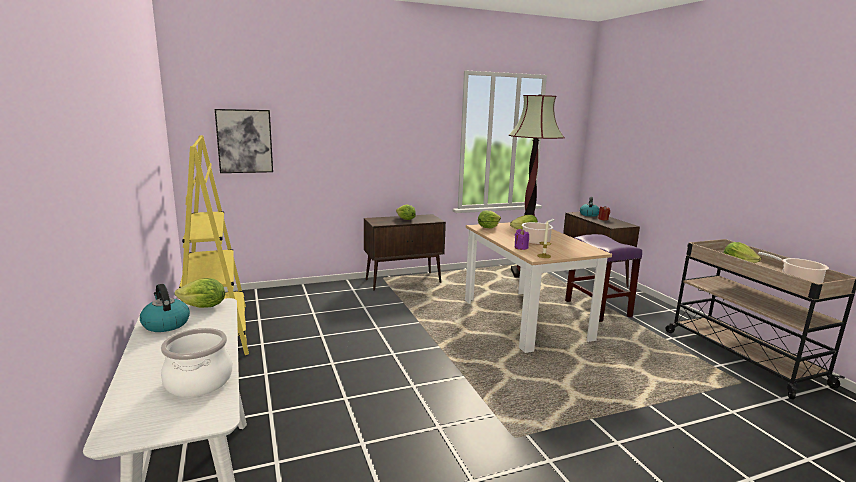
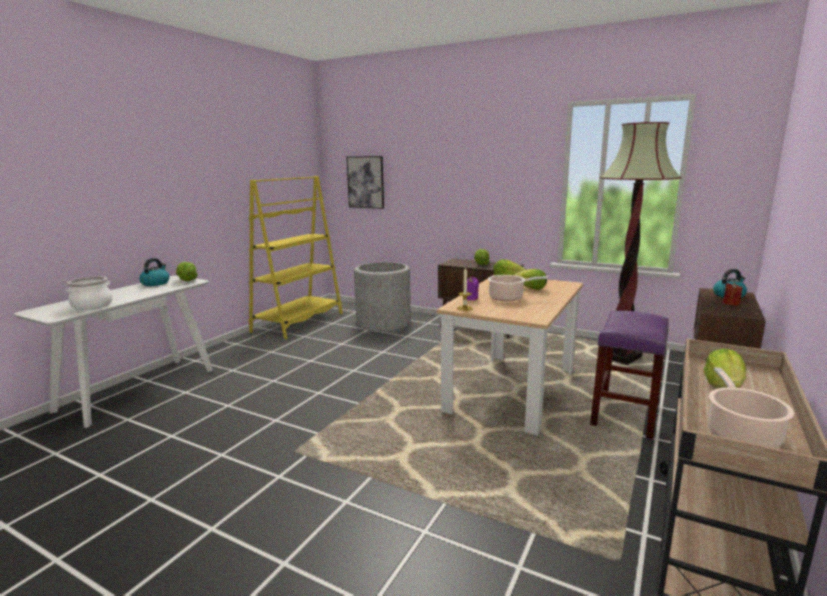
camera: 50 degrees right, 0 degrees up
(314, 302) = (383, 323): none -> grey planter

